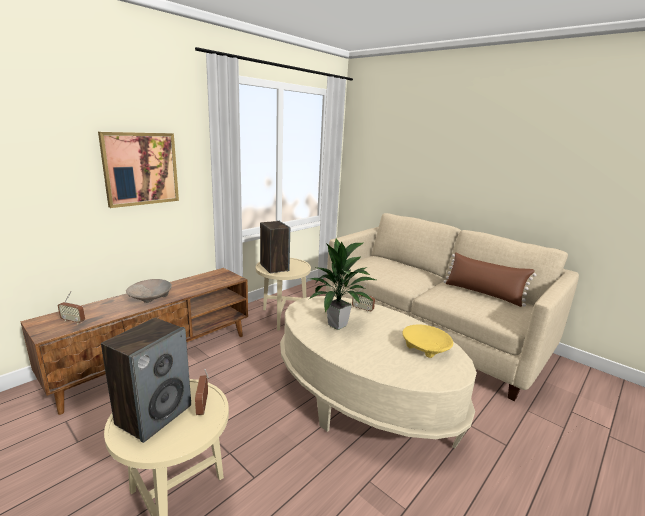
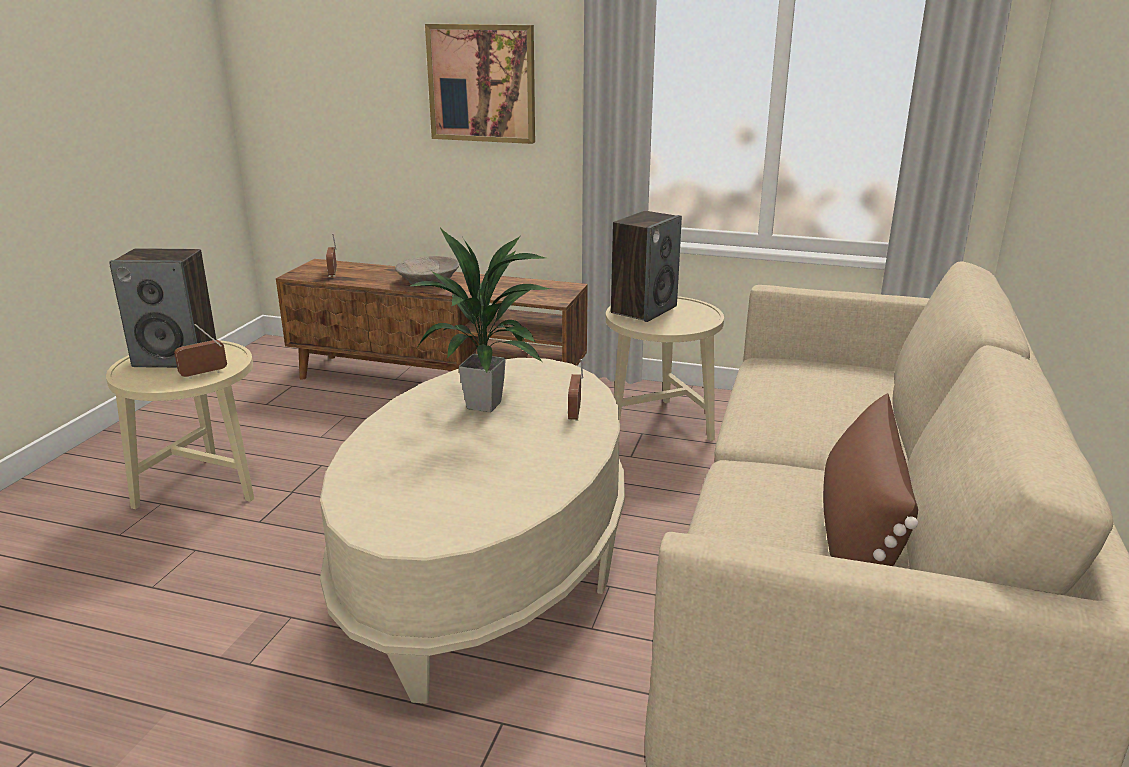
camera: 65 degrees right, 5 degrees up
(425, 347) = (477, 494): yellow bowl -> none

